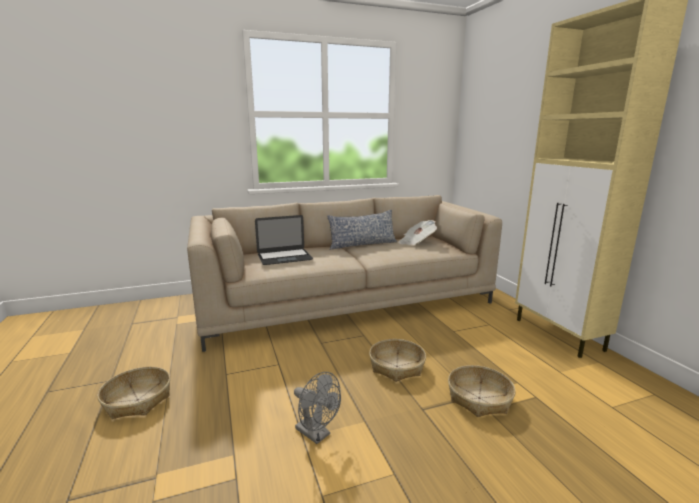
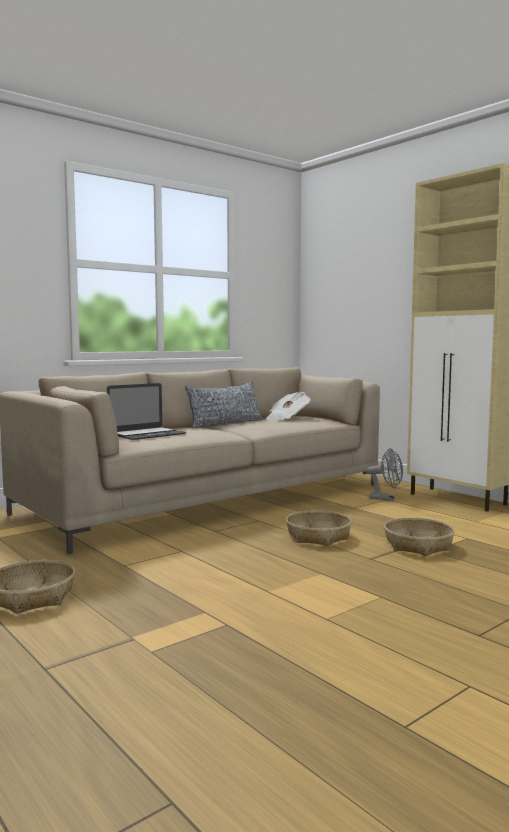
camera: 20 degrees left, 10 degrees down
(317, 434) = (281, 587): grey fan -> grey fan (386, 499)

